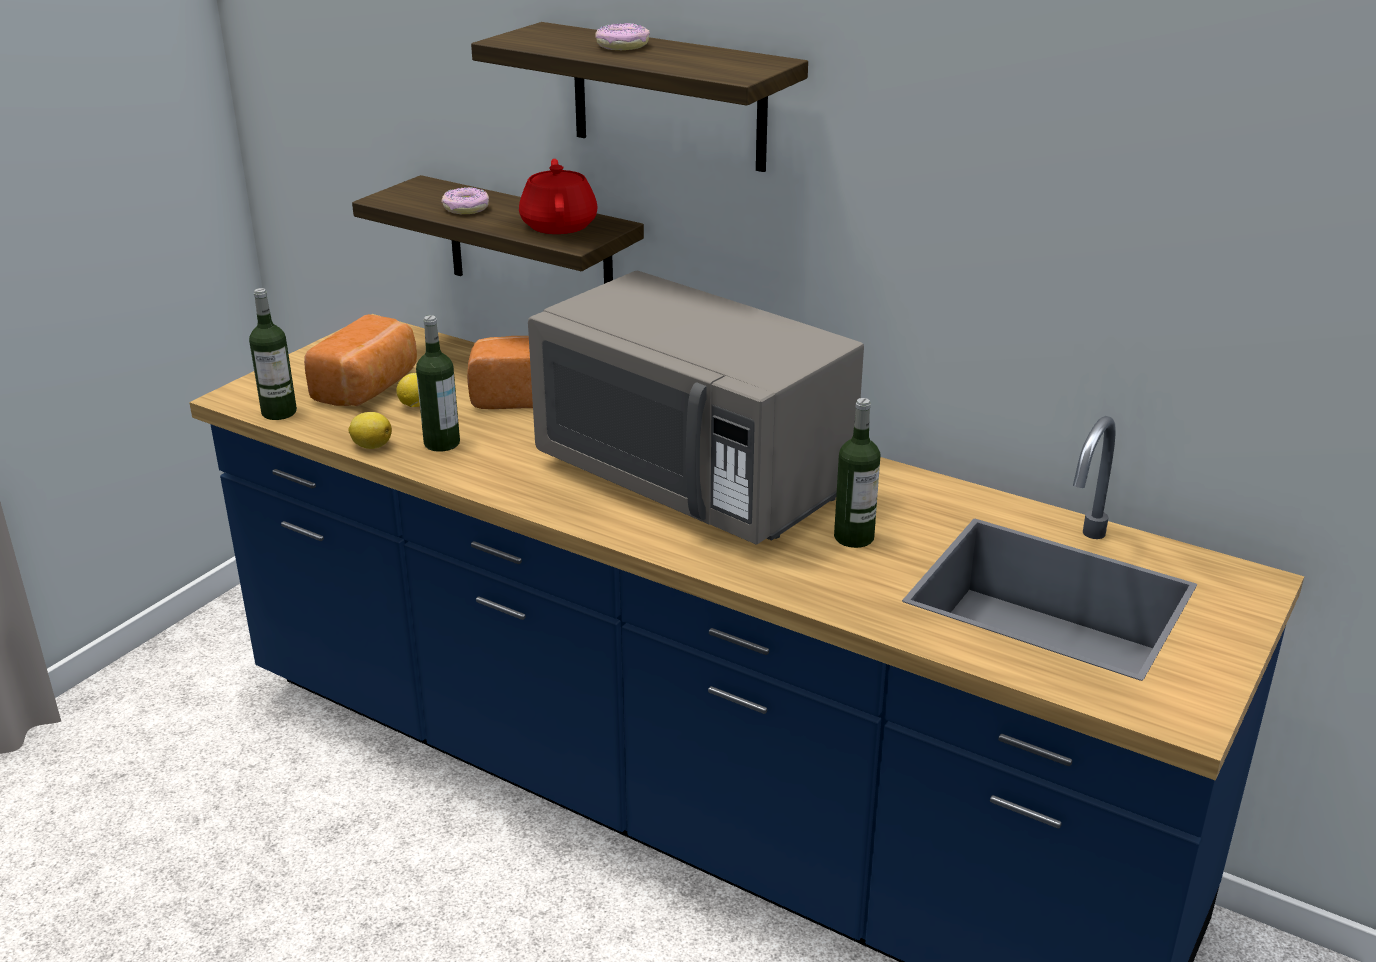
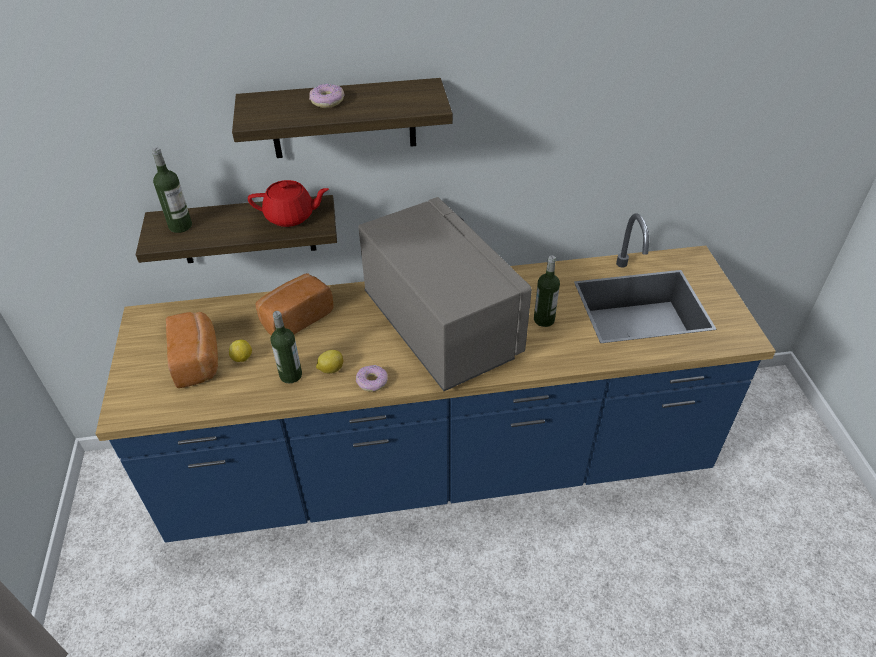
camera: 40 degrees left, 15 degrees up
(279, 412) = (166, 408): bottle -> bottle (180, 226)
(371, 446) = (254, 399): lemon -> lemon (330, 369)
(466, 208) = (218, 228): donut -> donut (372, 382)
(559, 225) = (291, 216): red teapot -> red teapot turned 135 degrees clockwise
(693, 480) = (440, 326): grey microwave -> grey microwave turned 120 degrees counterclockwise

